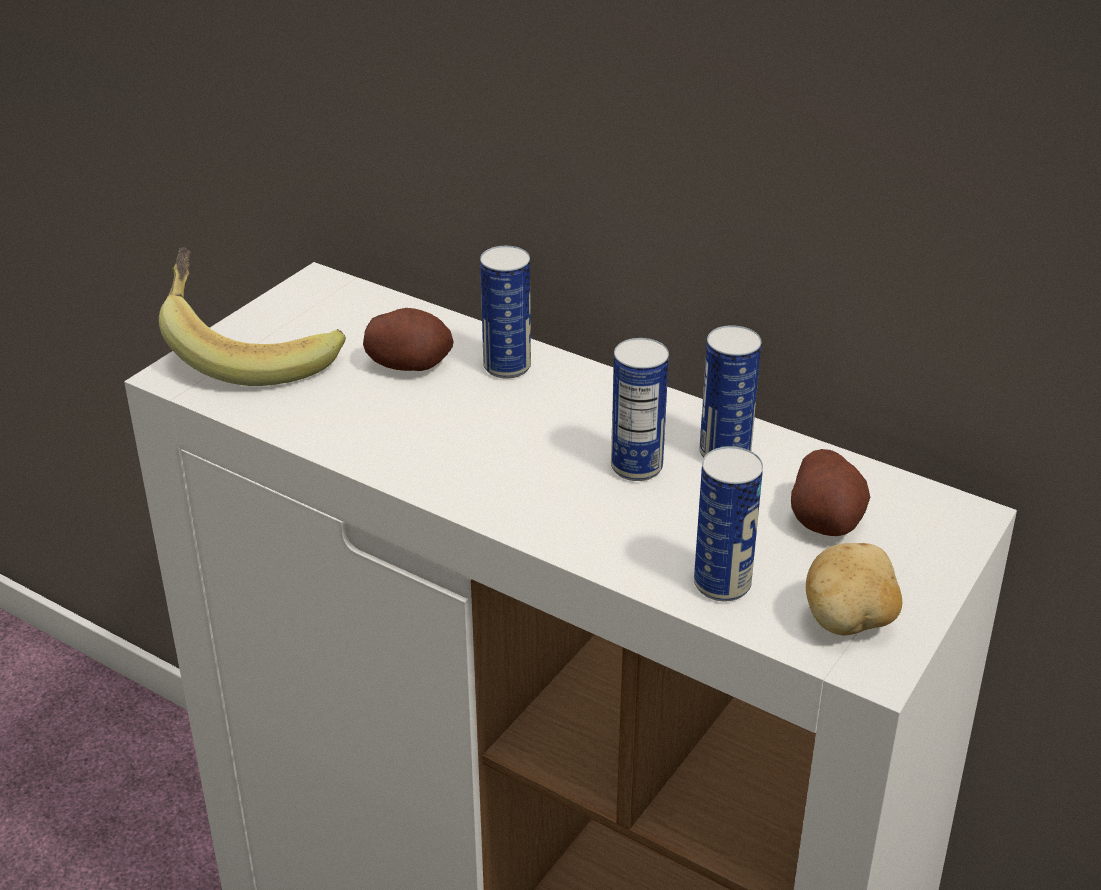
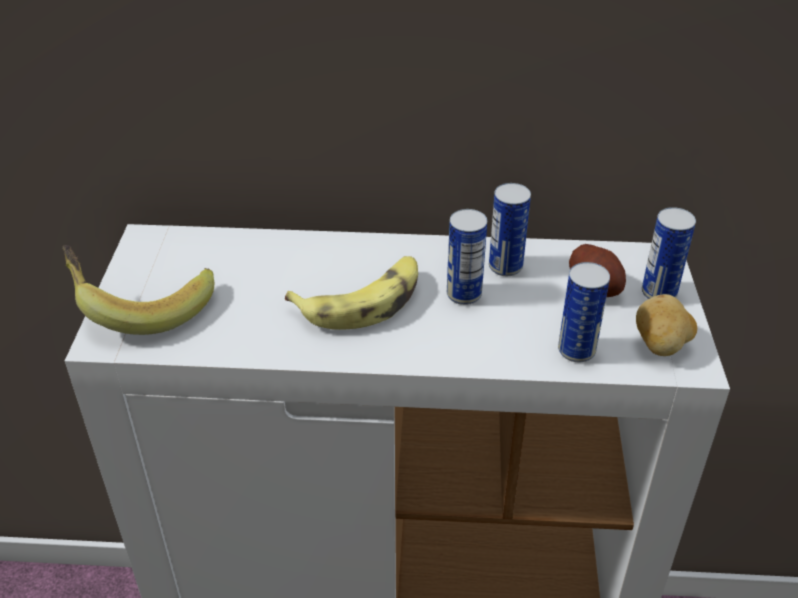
camera: 30 degrees left, 5 degrees up
(409, 364) = (262, 275): potato -> none
(501, 432) = (362, 301): none -> banana
(507, 366) = (327, 255): can -> can (659, 292)

